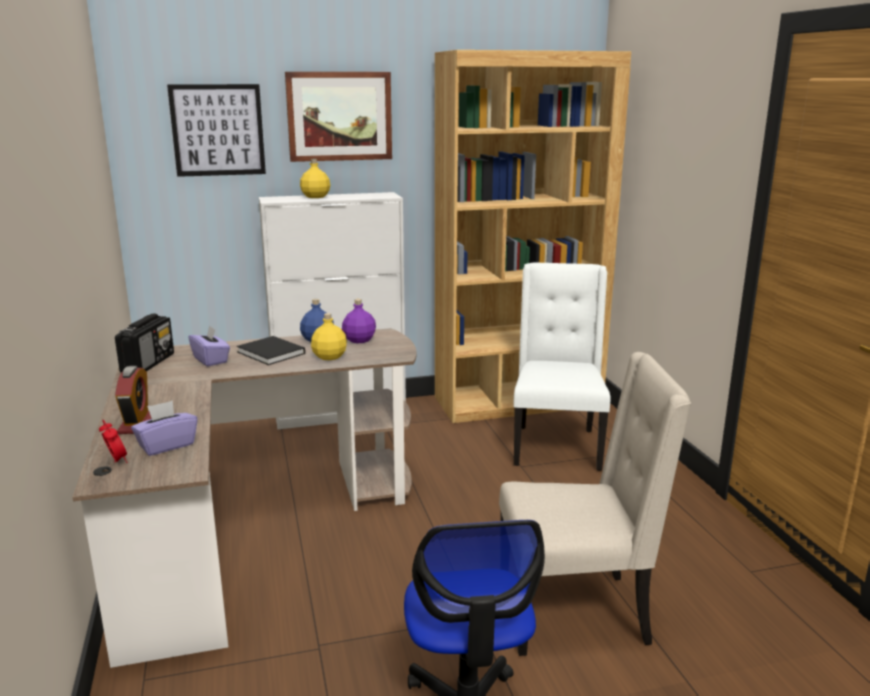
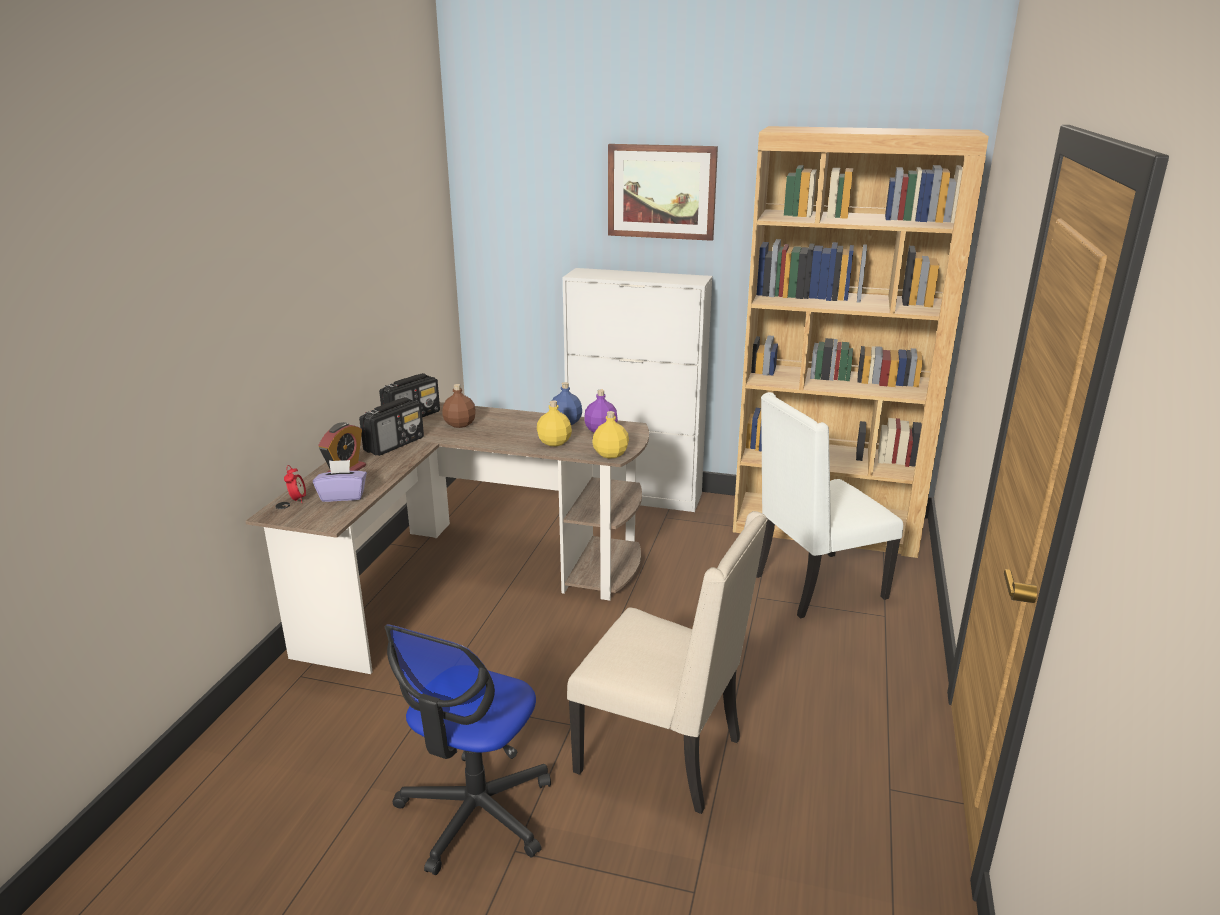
camera: 30 degrees right, 5 degrees up
(162, 389) = (395, 444): none -> radio
(211, 360) = (459, 424): purple tissue box -> brown bottle
(218, 130) = (544, 199): picture -> none
(272, 353) = (513, 428): black book -> none
(315, 197) = (624, 274): yellow bottle -> yellow bottle (610, 454)
(556, 446) = (815, 587): white chair -> white chair turned 150 degrees counterclockwise

